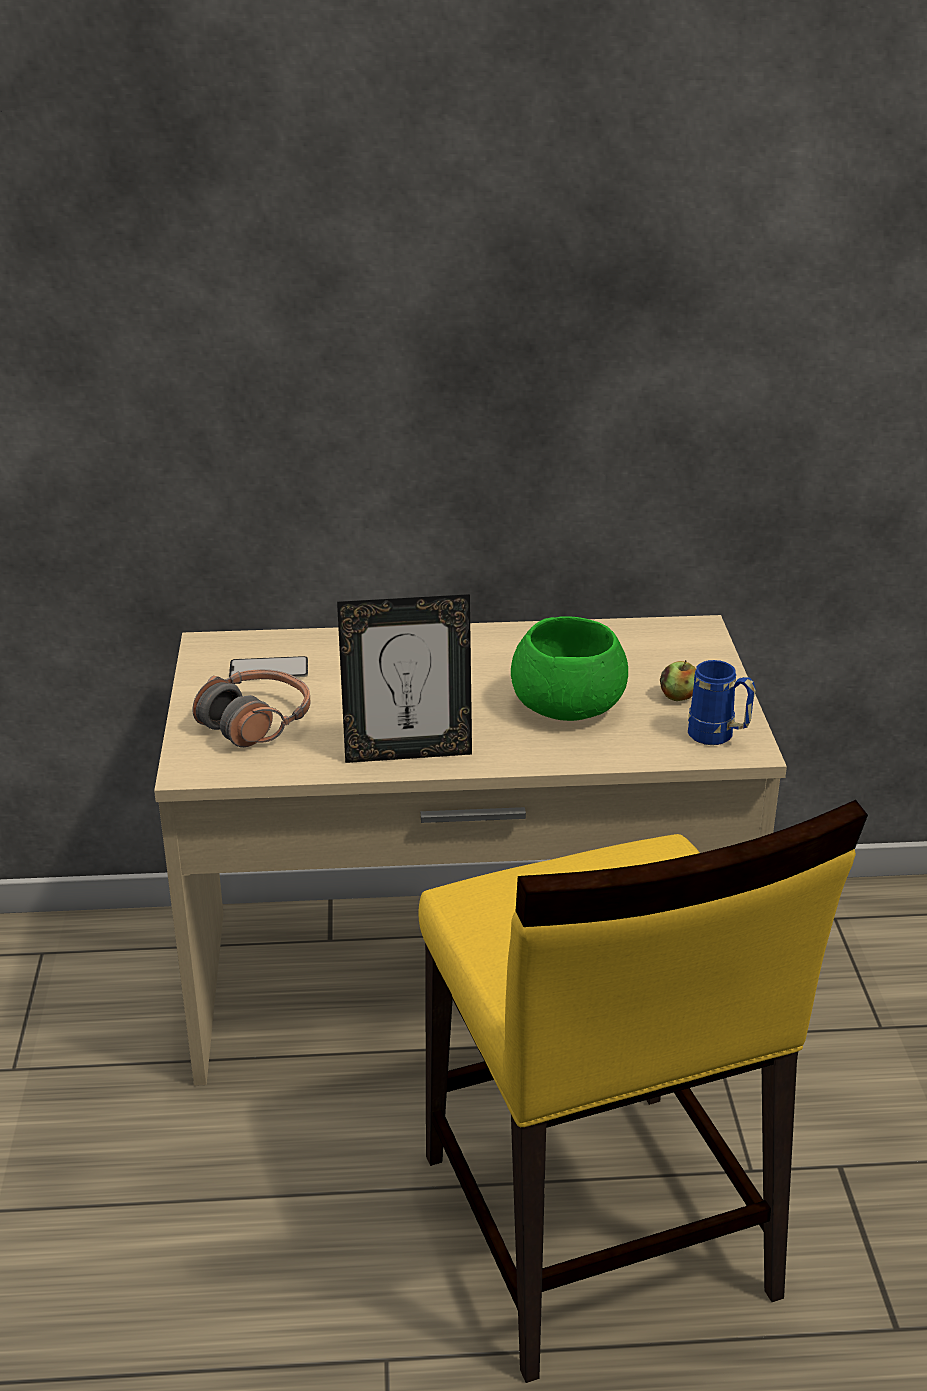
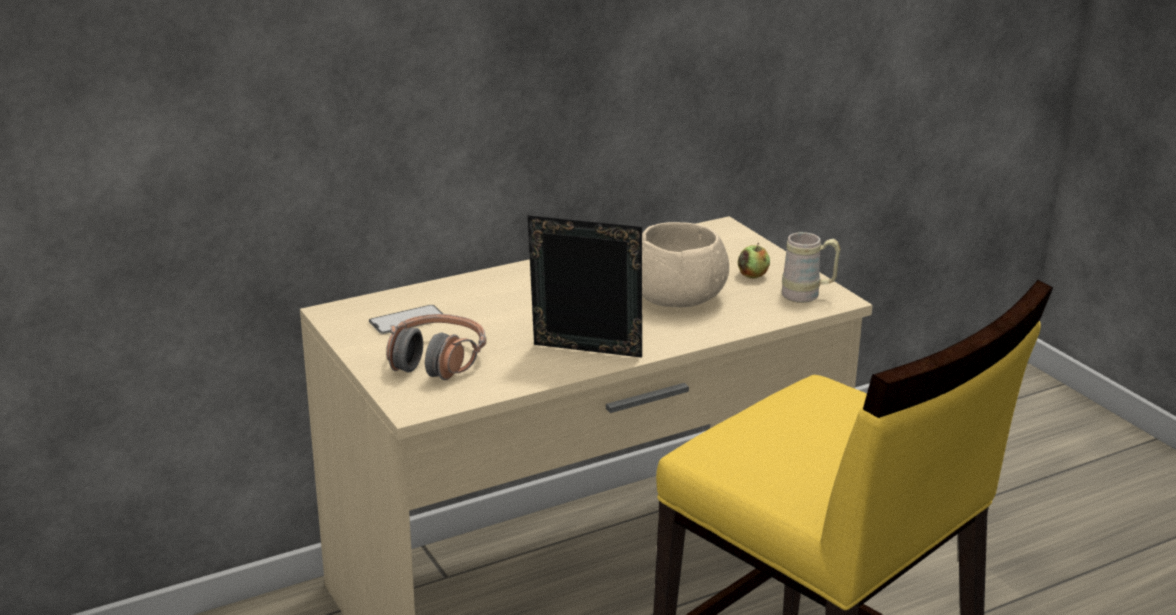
camera: 25 degrees left, 5 degrees down
(408, 752) = (585, 355): picture frame -> picture frame turned 135 degrees counterclockwise
(567, 705) = (676, 297): green bowl -> beige bowl
(718, 737) = (808, 296): blue mug -> beige mug

